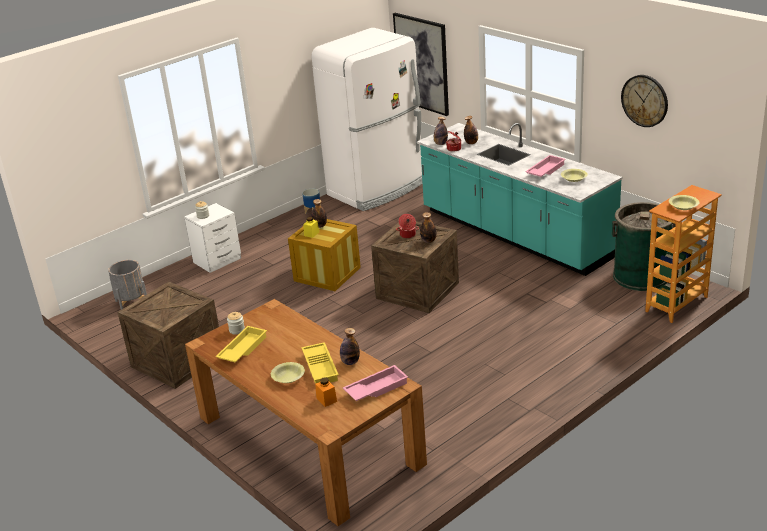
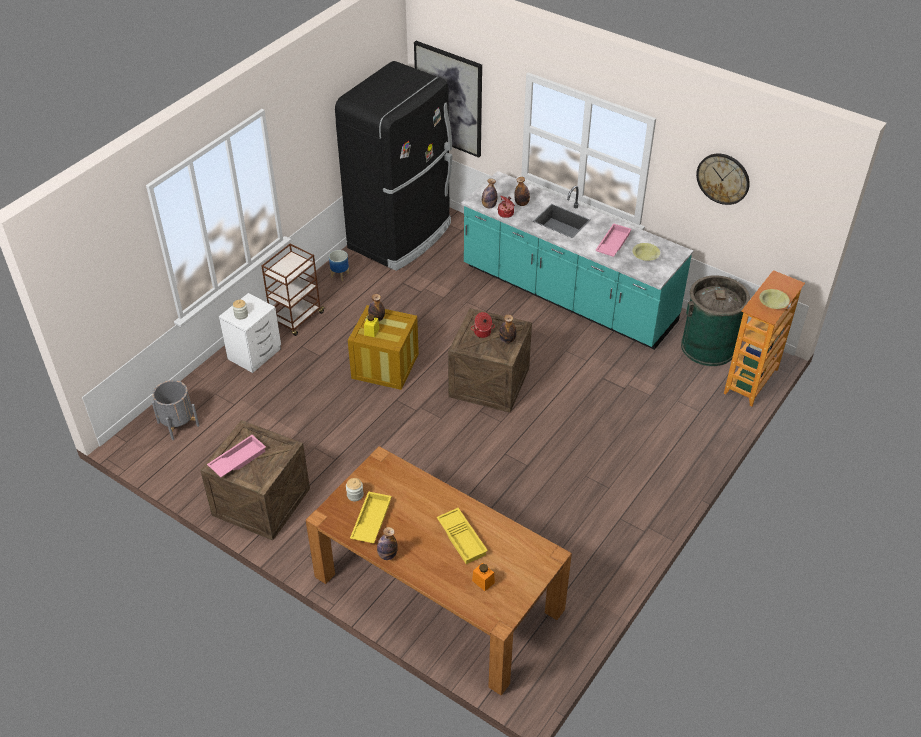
camera: 15 degrees left, 15 degrees up
(263, 239) = (296, 319): none -> brown cart
(288, 377) = (433, 555): yellow bowl -> none
(350, 362) = (490, 528): bottle -> bottle (387, 555)
(376, 388) = (528, 561): pink tray -> pink tray (237, 459)
(377, 189) = (401, 236): white fridge -> black fridge

